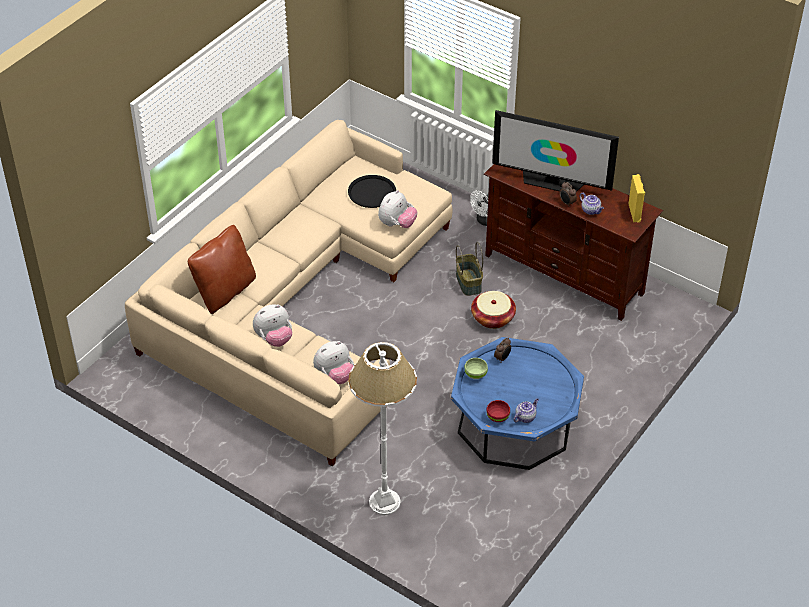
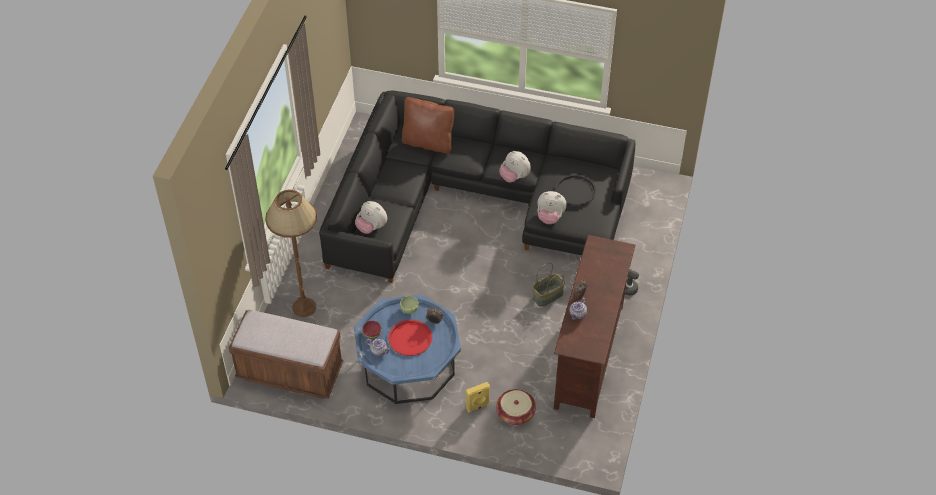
camera: 70 degrees right, 5 degrees up
(274, 339) = (393, 183): plush toy -> plush toy (514, 177)
(297, 304) = (473, 201): beige sofa -> black sofa
(384, 502) = (304, 307): white floor lamp -> brown floor lamp
(481, 539) = (290, 373): none -> brown bench
(492, 318) = (515, 322): basket -> basket (515, 413)
(518, 385) = (410, 338): none -> red tray
(551, 182) = (600, 280): television -> none
(635, 213) = (590, 345): yellow speaker -> yellow speaker (478, 406)

